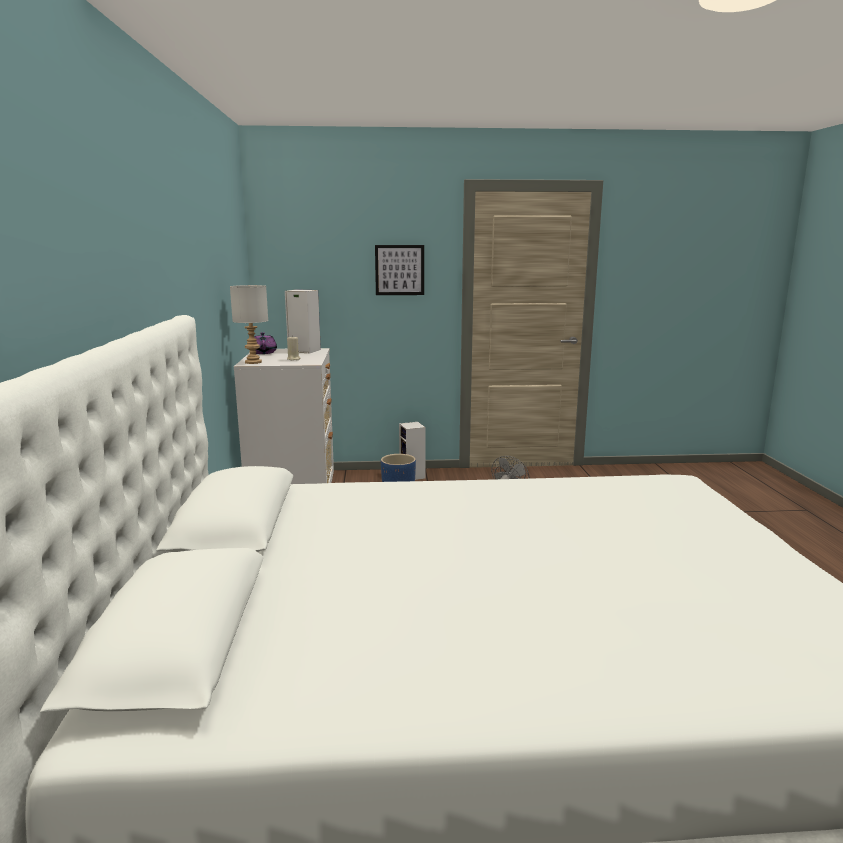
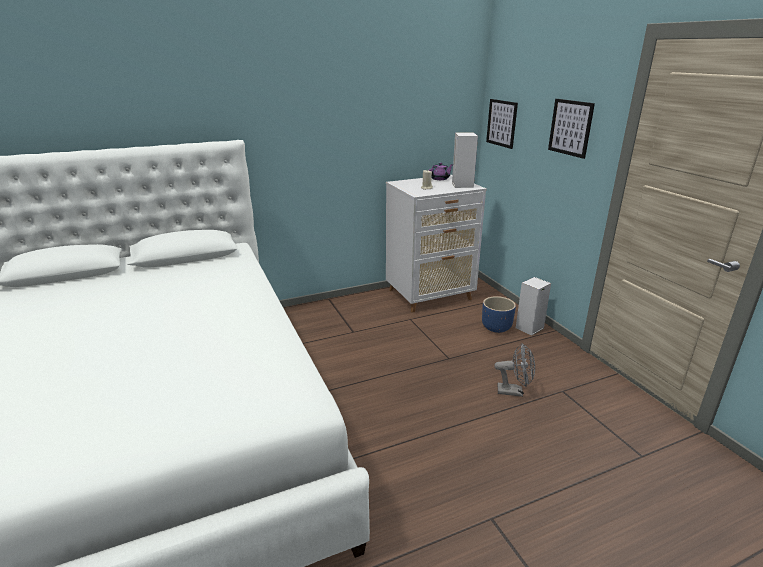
camera: 70 degrees right, 10 degrees up
(253, 362) = (402, 183): grey table lamp -> none
(291, 279) = (501, 123): none -> picture

